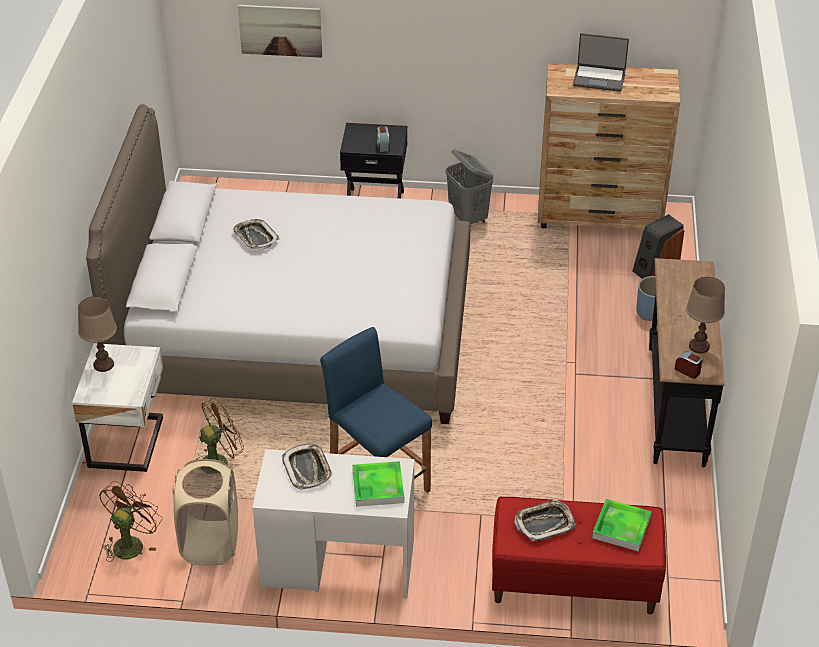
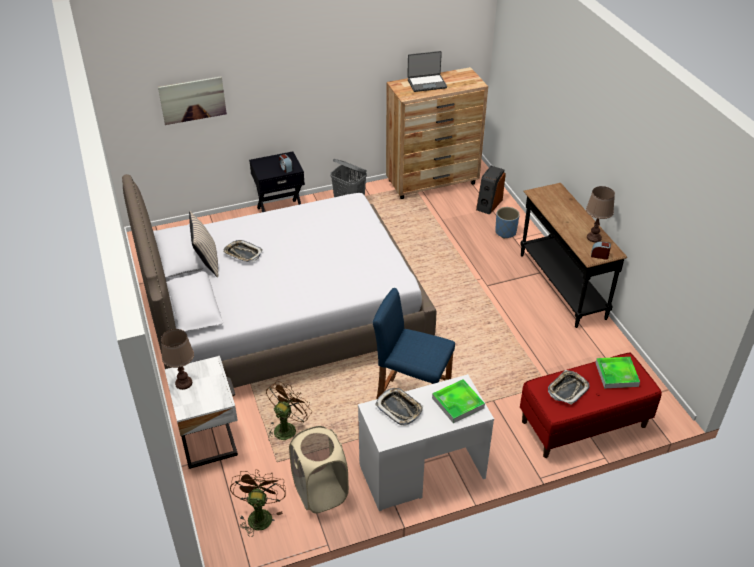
camera: 25 degrees left, 0 degrees up
(209, 235) = (207, 262): none -> beige pillow

